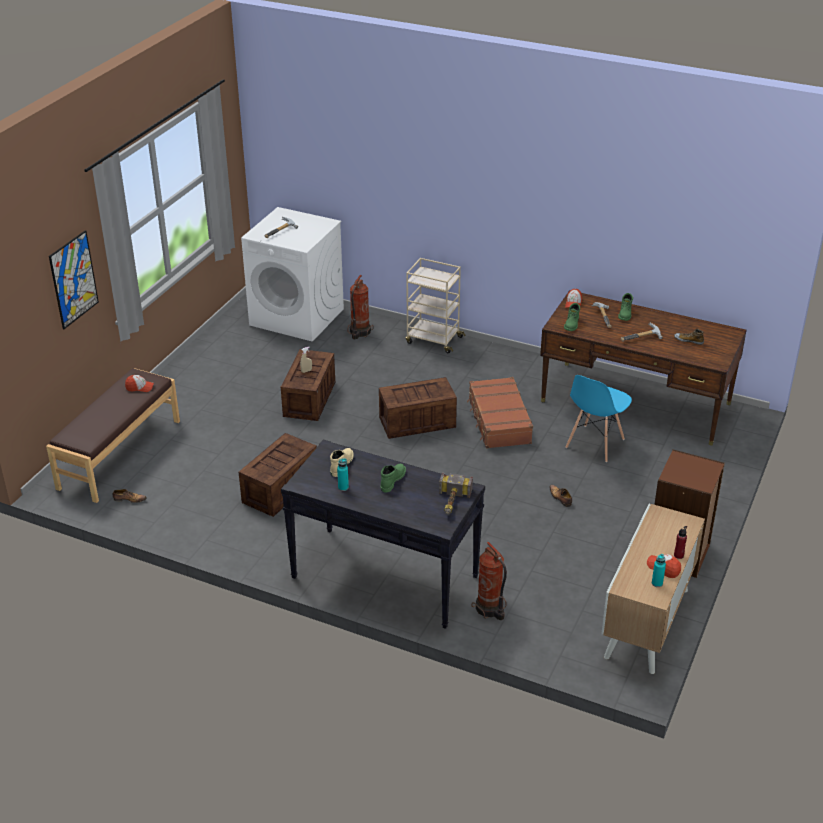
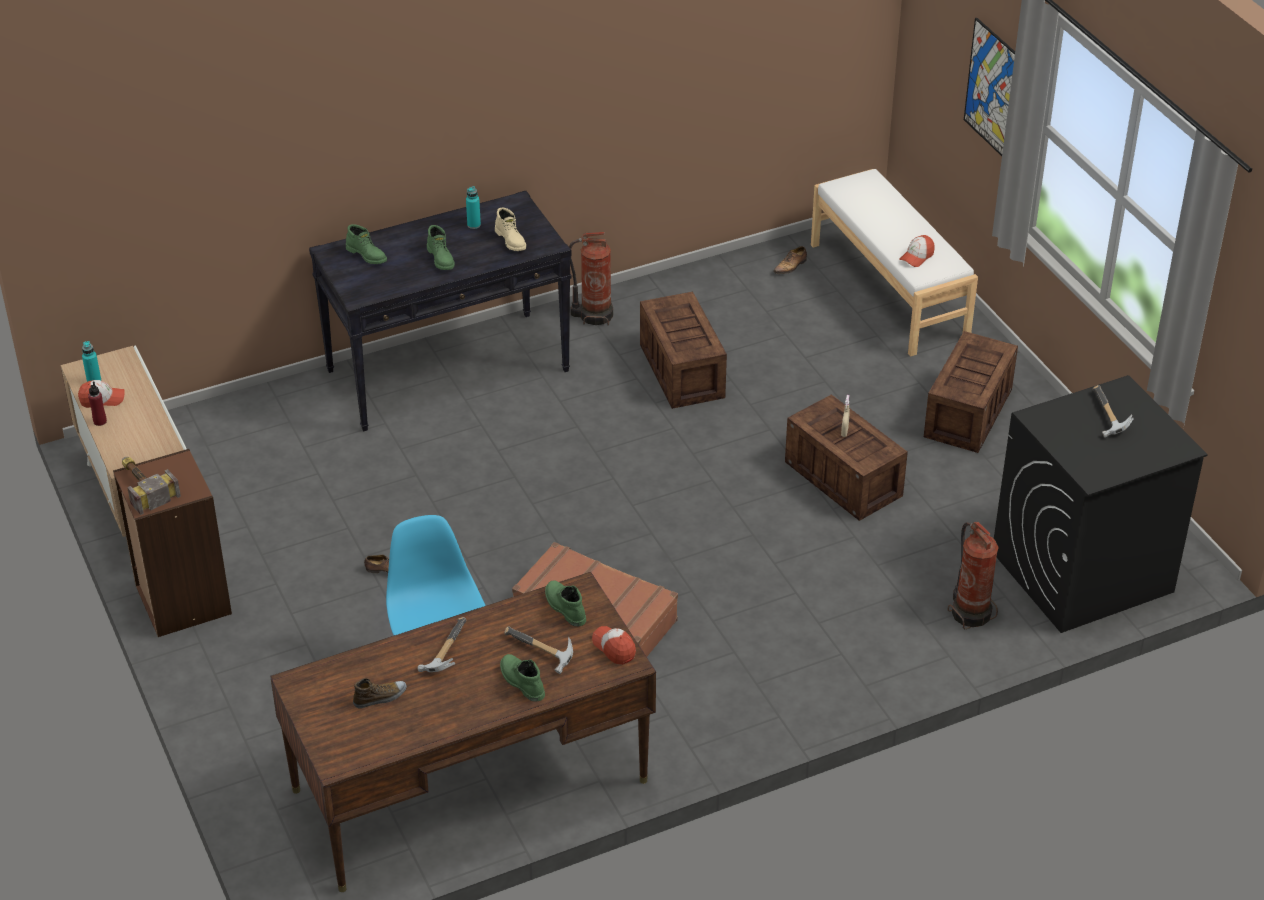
camera: 130 degrees right, 5 degrees up
(119, 454) = (889, 290): brown bench -> white bench
(297, 317) = (1081, 572): white washing machine -> black washing machine
(416, 422) = (682, 541): crate -> crate (968, 411)
(426, 511) = (367, 255): none -> green boot
(433, 340) = (867, 677): beige cart -> none
(452, 502) = (355, 276): hammer -> hammer (142, 486)
(490, 609) = (310, 412): fire extinguisher -> fire extinguisher (594, 315)

